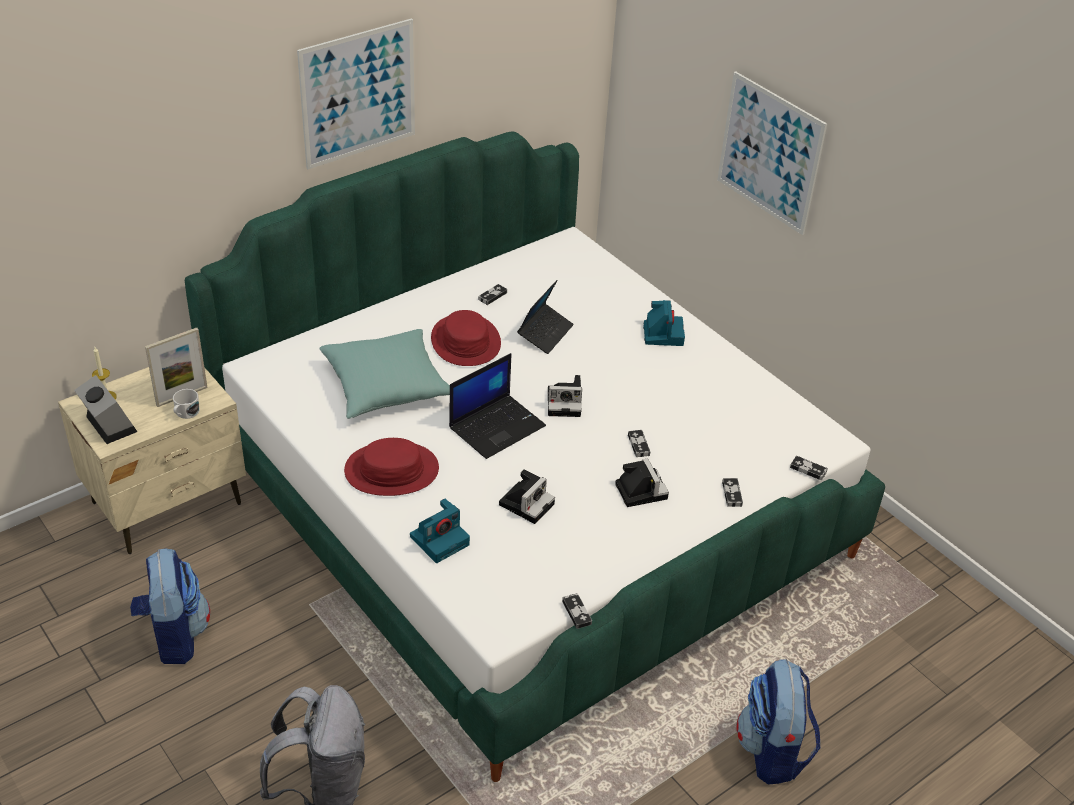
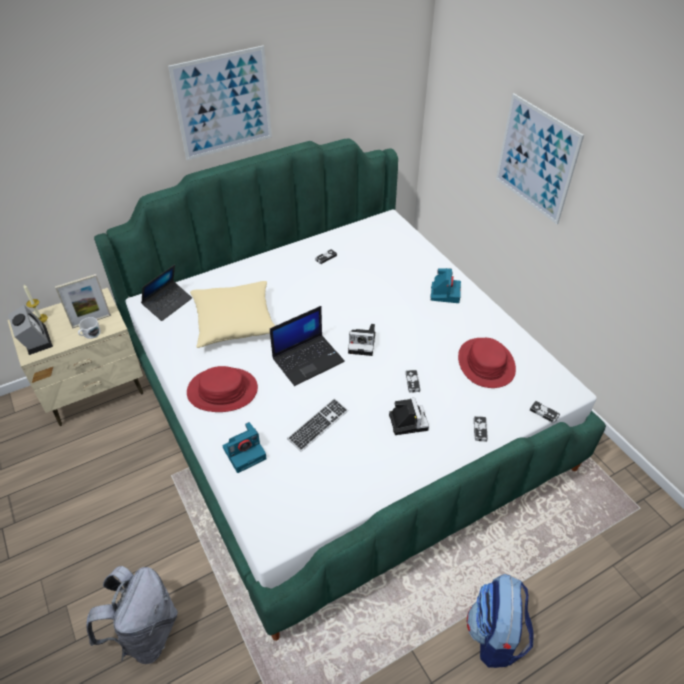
camera: 10 degrees right, 5 degrees up
(174, 635) = (73, 492): backpack -> none
(386, 386) = (235, 322): turquoise pillow -> beige pillow
(465, 342) = (299, 291): red hat -> red hat (486, 363)
(527, 503) = (318, 425): camera -> keyboard
(545, 333) = (358, 288): laptop -> laptop (168, 304)
(576, 612) = (338, 528): game controller -> none

